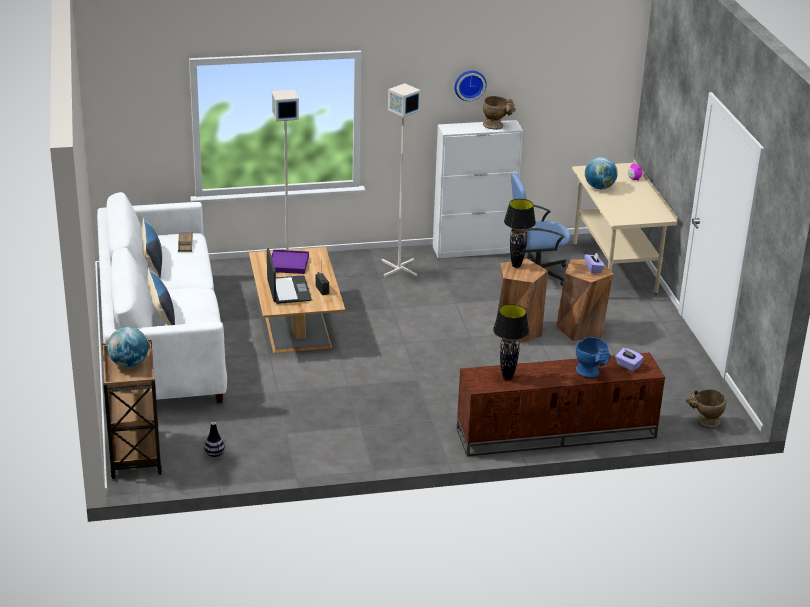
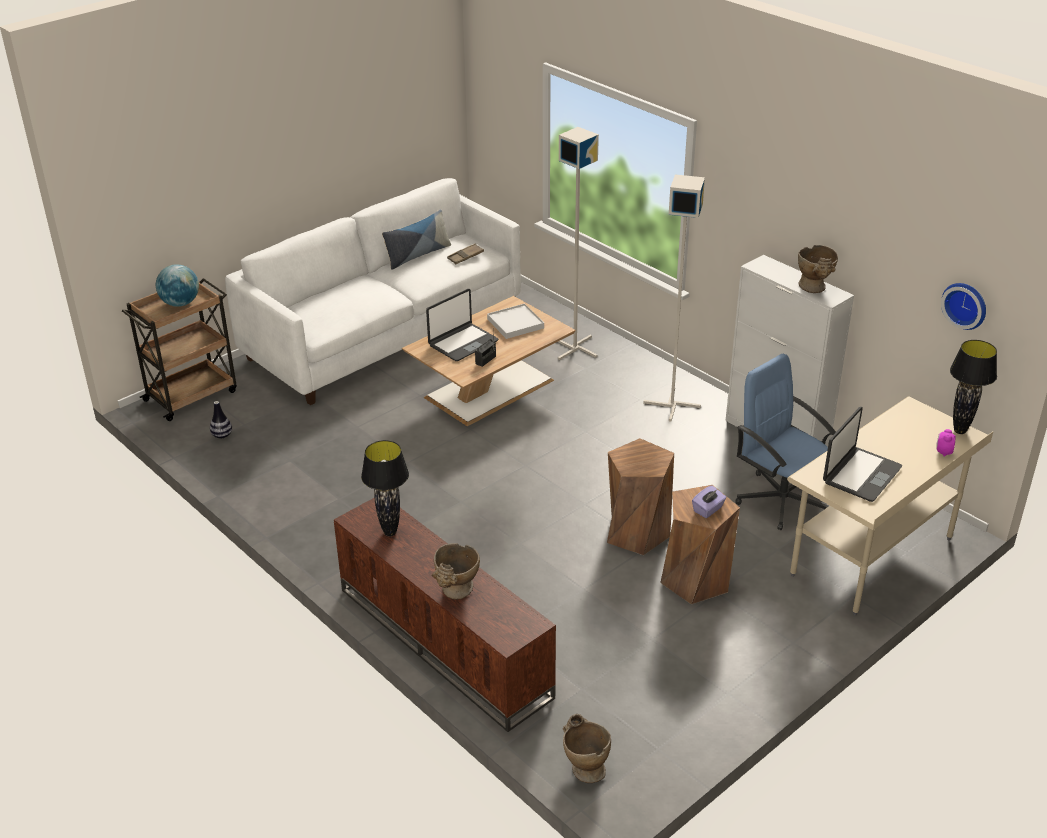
camera: 60 degrees right, 5 degrees up
(162, 314) = (328, 295): pillow -> none
(288, 264) = (515, 323): purple tray -> white tray
(469, 84) = (808, 219): wall clock -> wall clock (966, 304)
(516, 266) = (645, 451): black table lamp -> black table lamp (959, 430)
(591, 374) = (456, 593): blue vase -> beige vase
(599, 187) = (879, 433): globe -> none
(628, 366) = (503, 616): purple tissue box -> none
(631, 207) = (861, 475): none -> laptop

